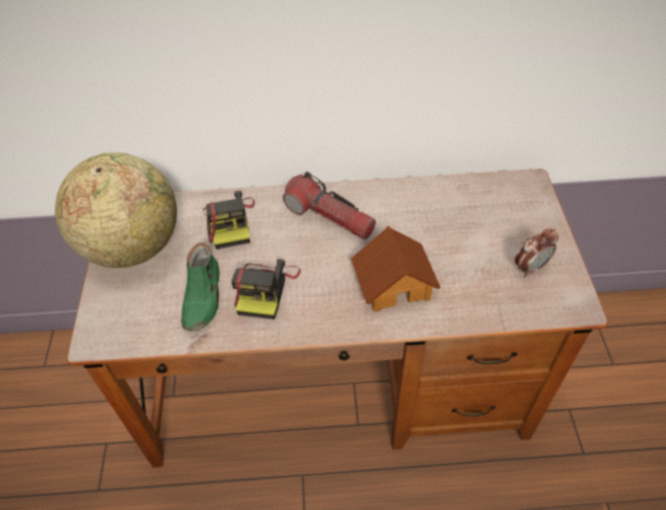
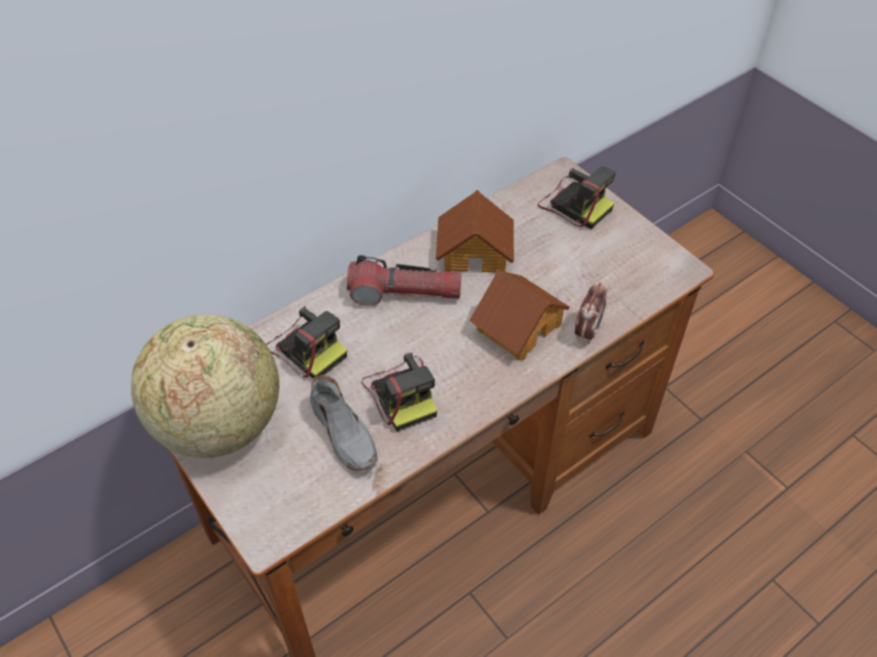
camera: 35 degrees left, 0 degrees up
(203, 297) = (345, 434): green shoe -> grey shoe
(408, 211) = (475, 252): none -> toy house
(520, 209) = (574, 204): none -> camera
(530, 268) = (621, 254): alarm clock -> alarm clock (587, 331)

